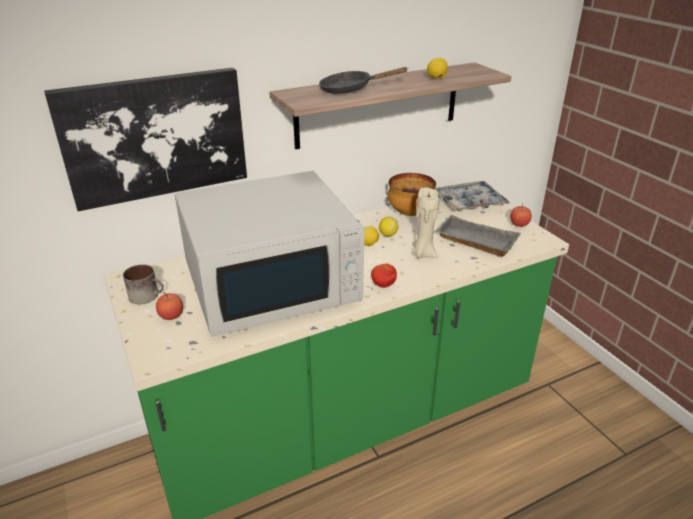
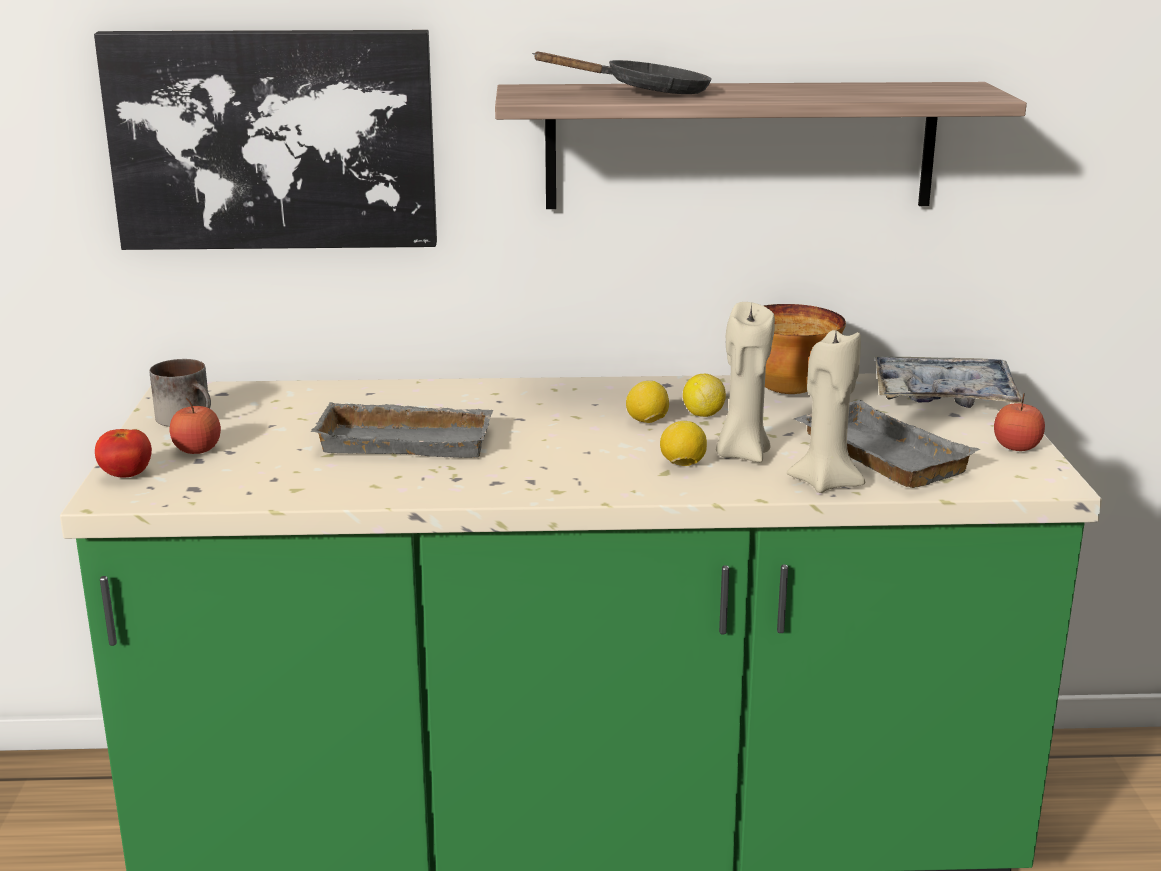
camera: 25 degrees right, 10 degrees down
(272, 282) = (408, 440): white microwave -> grey tray
(351, 89) = (646, 93): black frying pan -> black frying pan turned 150 degrees clockwise
(383, 285) = (606, 483): tomato -> tomato (126, 475)
(436, 79) = (847, 93): lemon -> lemon (682, 465)
(468, 262) = (825, 483): none -> beige candle

